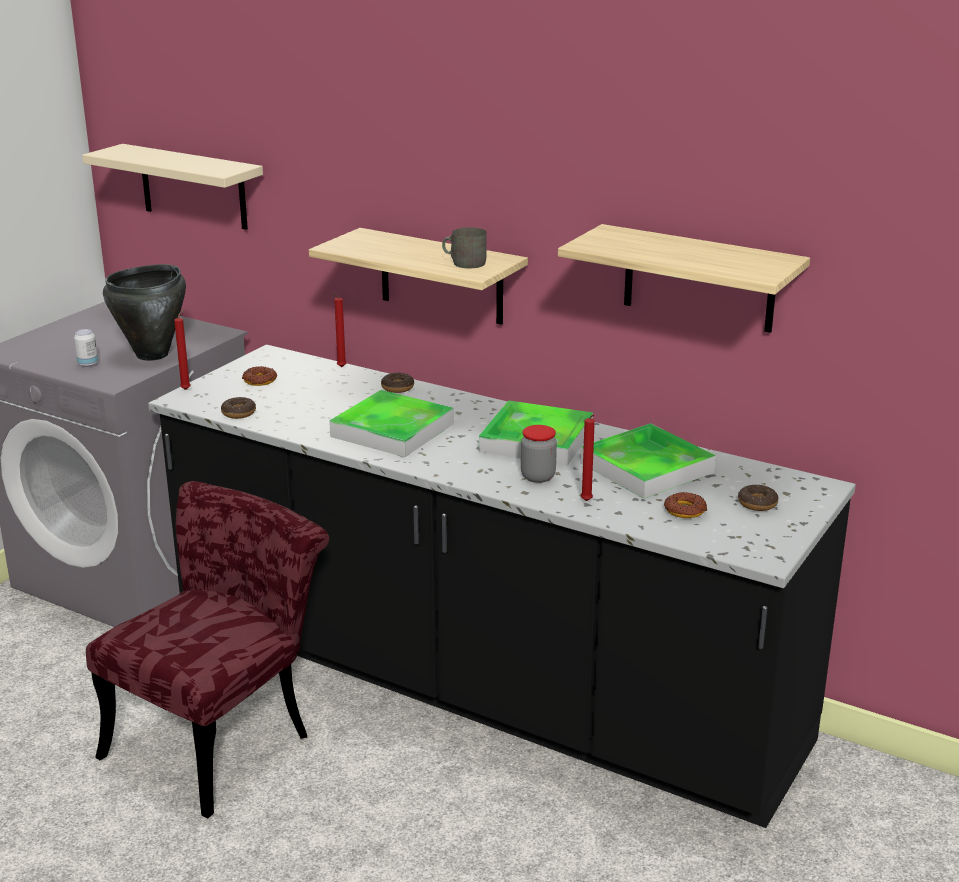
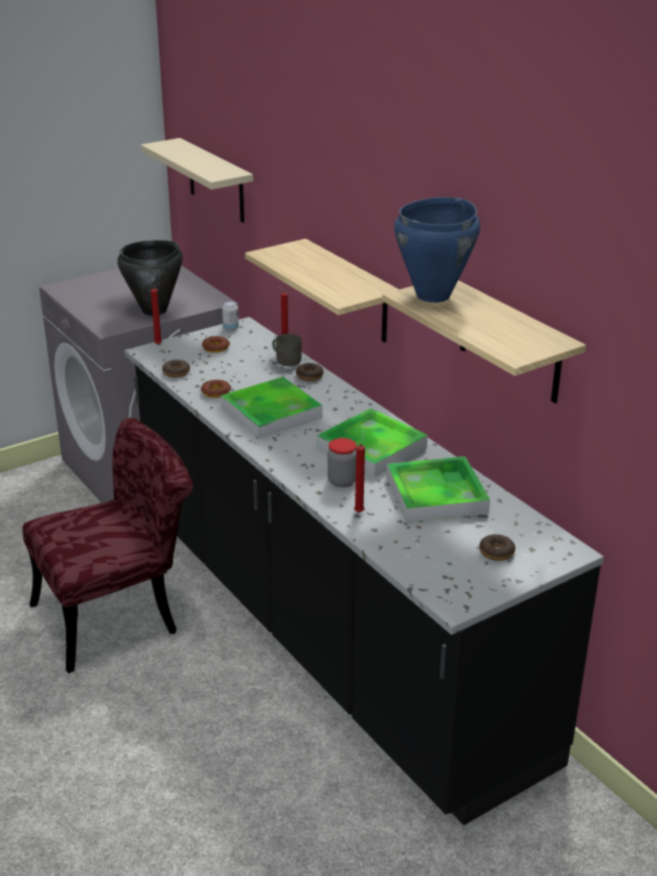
camera: 25 degrees right, 5 degrees up
(88, 364) = (105, 310): can -> can (231, 328)
(464, 263) = (345, 287): grey mug -> grey mug (286, 359)
(613, 241) = (434, 296): none -> blue cooking pot
(685, 510) = (429, 542): donut -> donut (216, 392)

